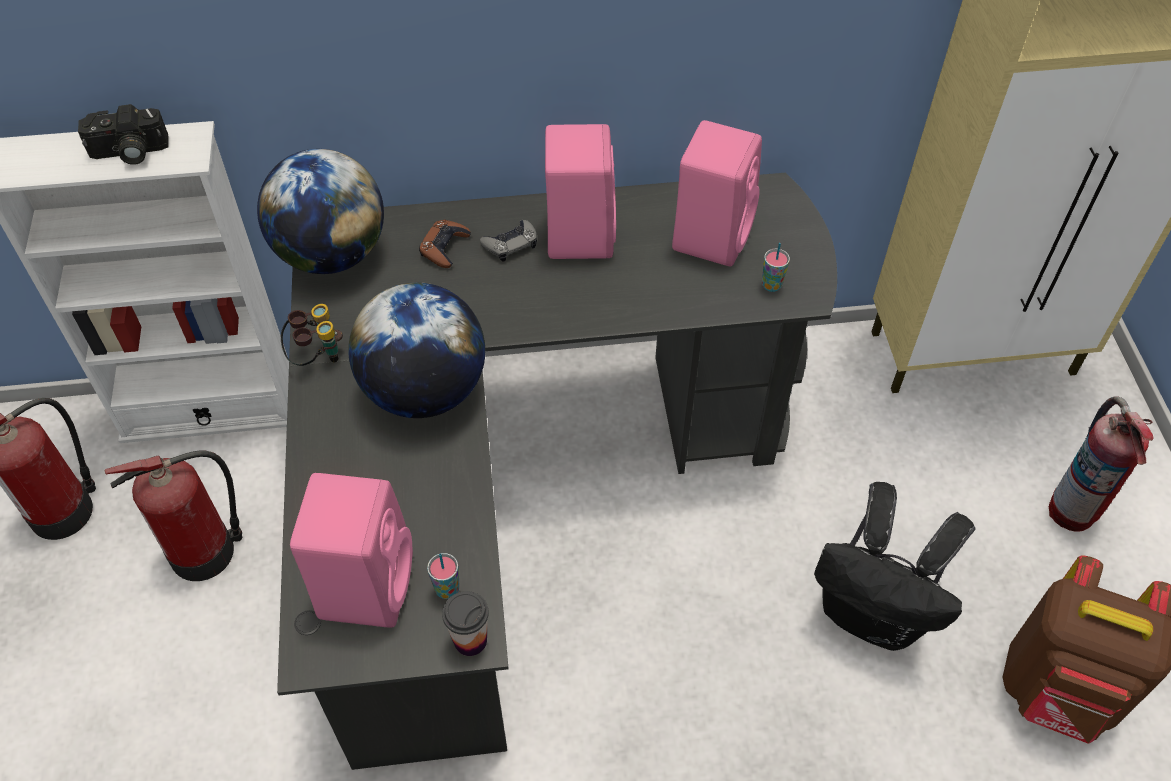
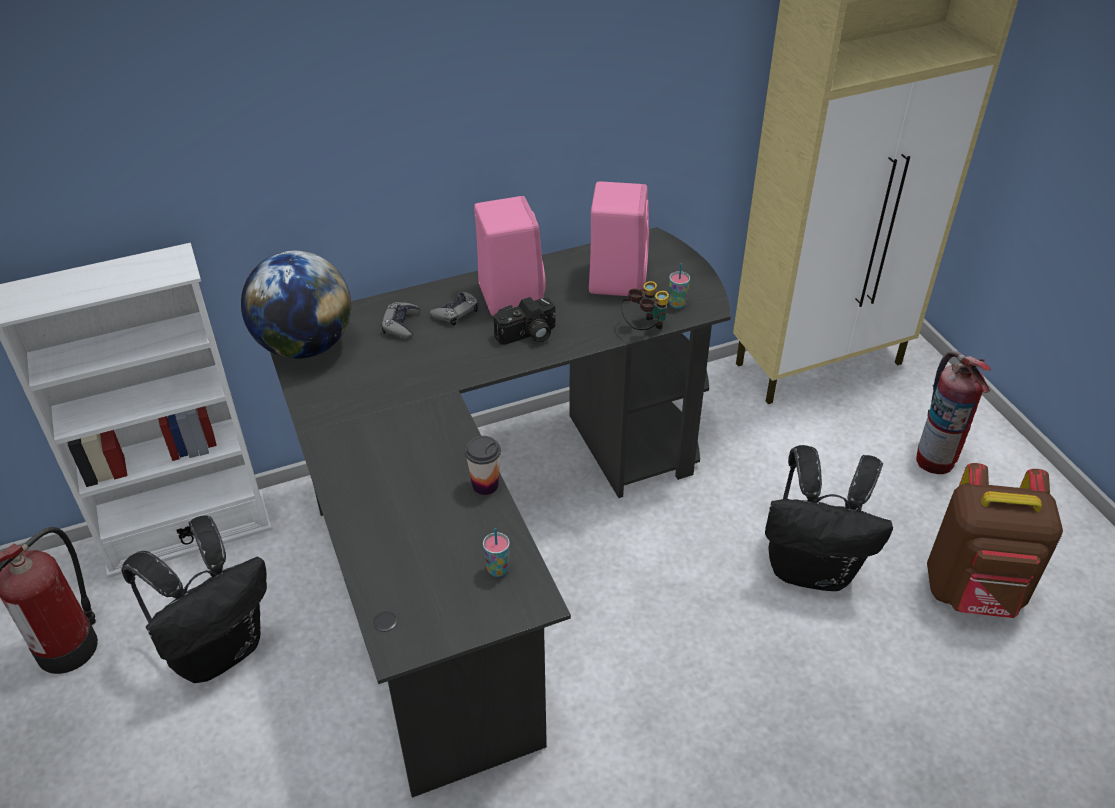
camera: 15 degrees left, 10 degrees down
(128, 152) = (123, 276): camera -> camera (528, 335)
(206, 551) = (219, 649): fire extinguisher -> black backpack
(317, 356) = (319, 422): binoculars -> binoculars (644, 328)
(366, 582) = (426, 579): pink speaker -> none
(424, 390) = (423, 429): globe -> none
(444, 247) = (401, 324): brown game controller -> grey game controller
(470, 640) = (532, 602): cup -> cup (485, 485)

